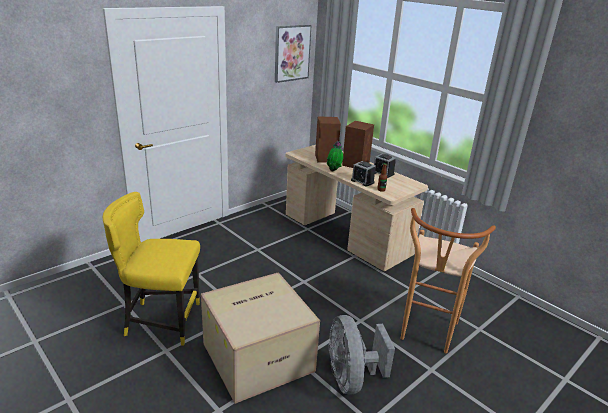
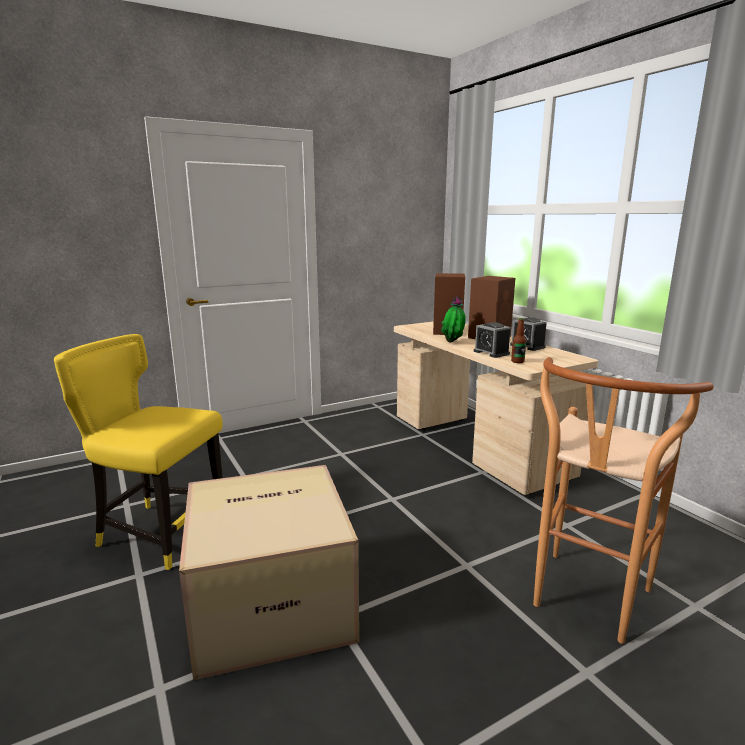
camera: 15 degrees right, 10 degrees down
(291, 53) = (410, 202): picture -> none
(351, 378) = (421, 665): grey fan -> none

